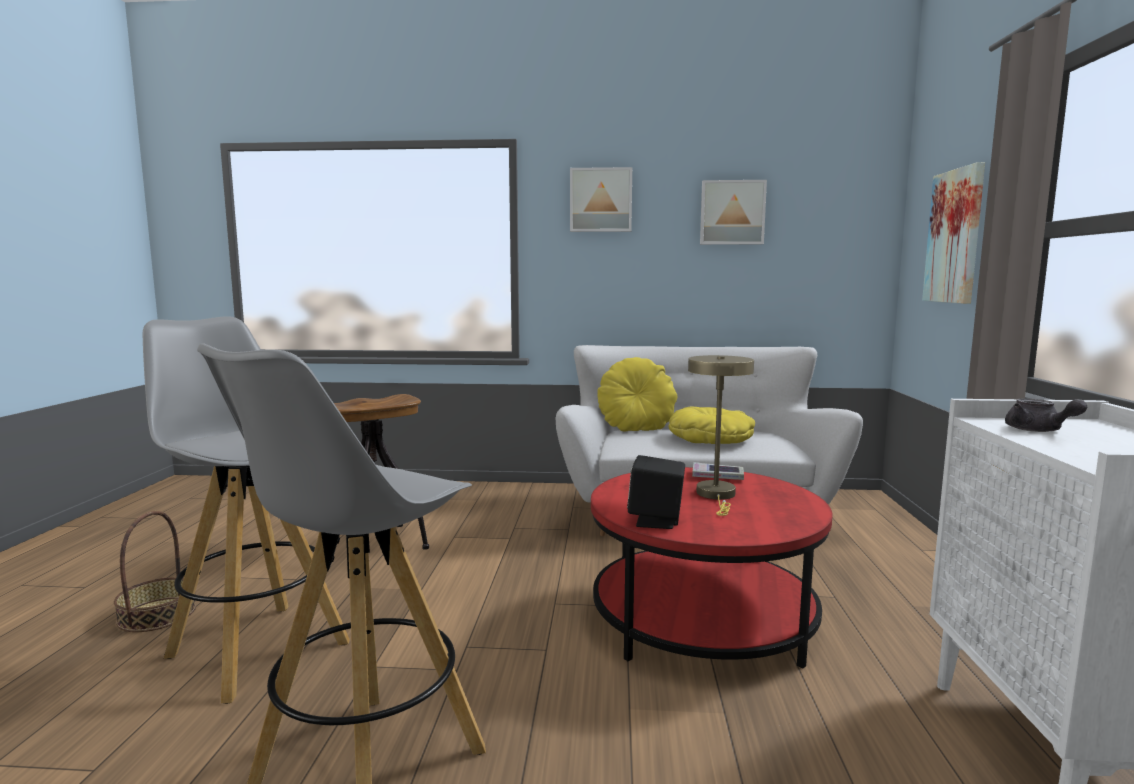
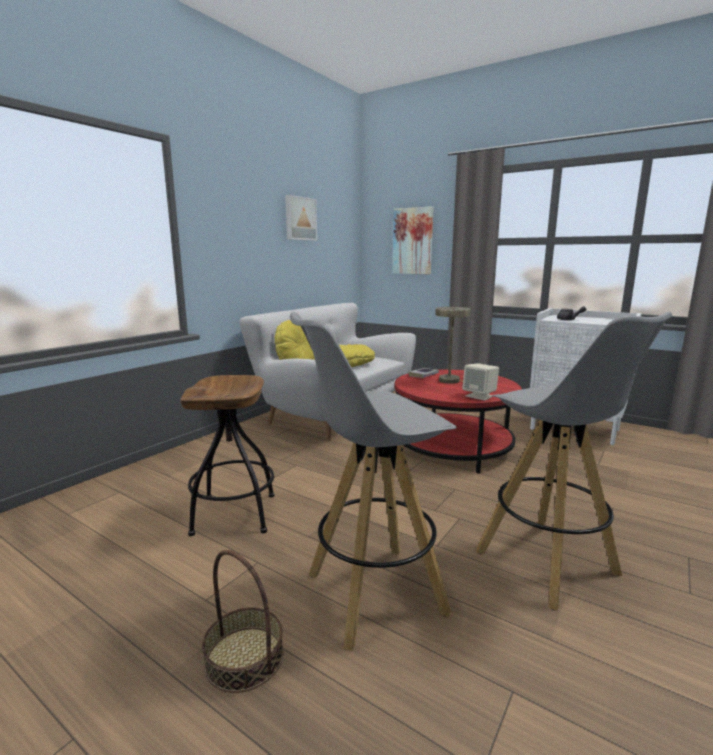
camera: 60 degrees left, 5 degrees up
(601, 200) = (232, 201): picture -> none
(656, 521) = (480, 396): black speaker -> beige speaker

